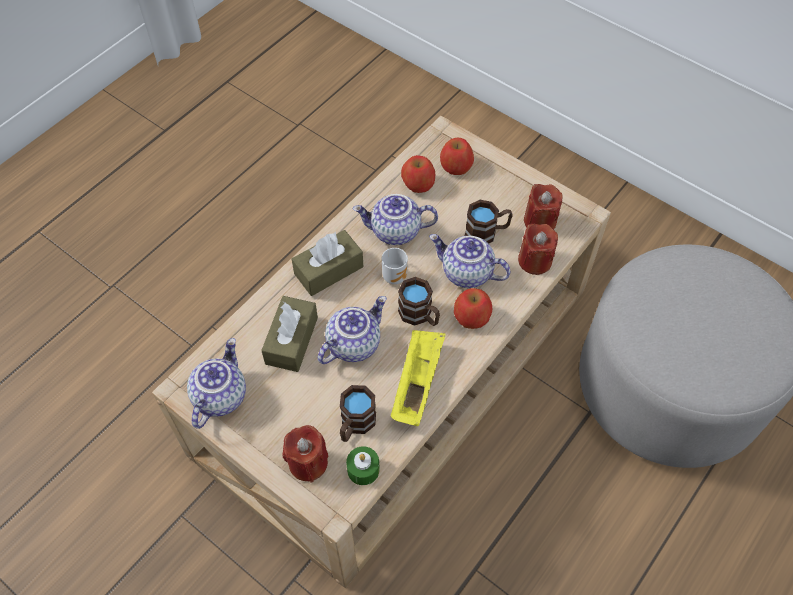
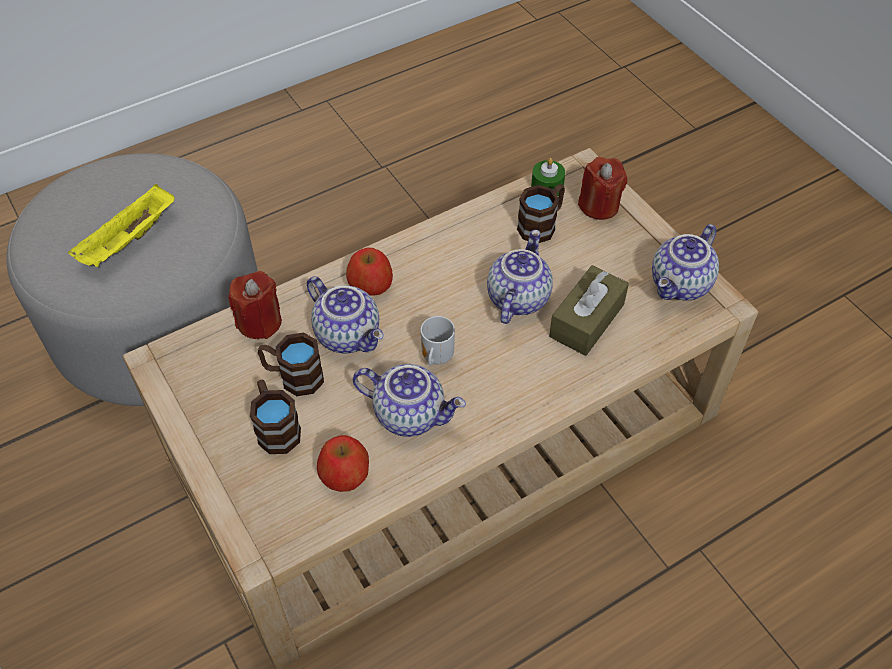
camera: 160 degrees left, 5 degrees down
(328, 270) = (517, 386): brown tissue box -> none
(353, 343) = (516, 298): teapot -> teapot turned 135 degrees clockwise
(417, 382) = (463, 240): yellow tray -> yellow tray (129, 241)
(420, 315) = (428, 304): brown mug -> brown mug (276, 427)
(456, 165) = (274, 489): apple -> none
(540, 221) = (217, 371): red candle -> none

